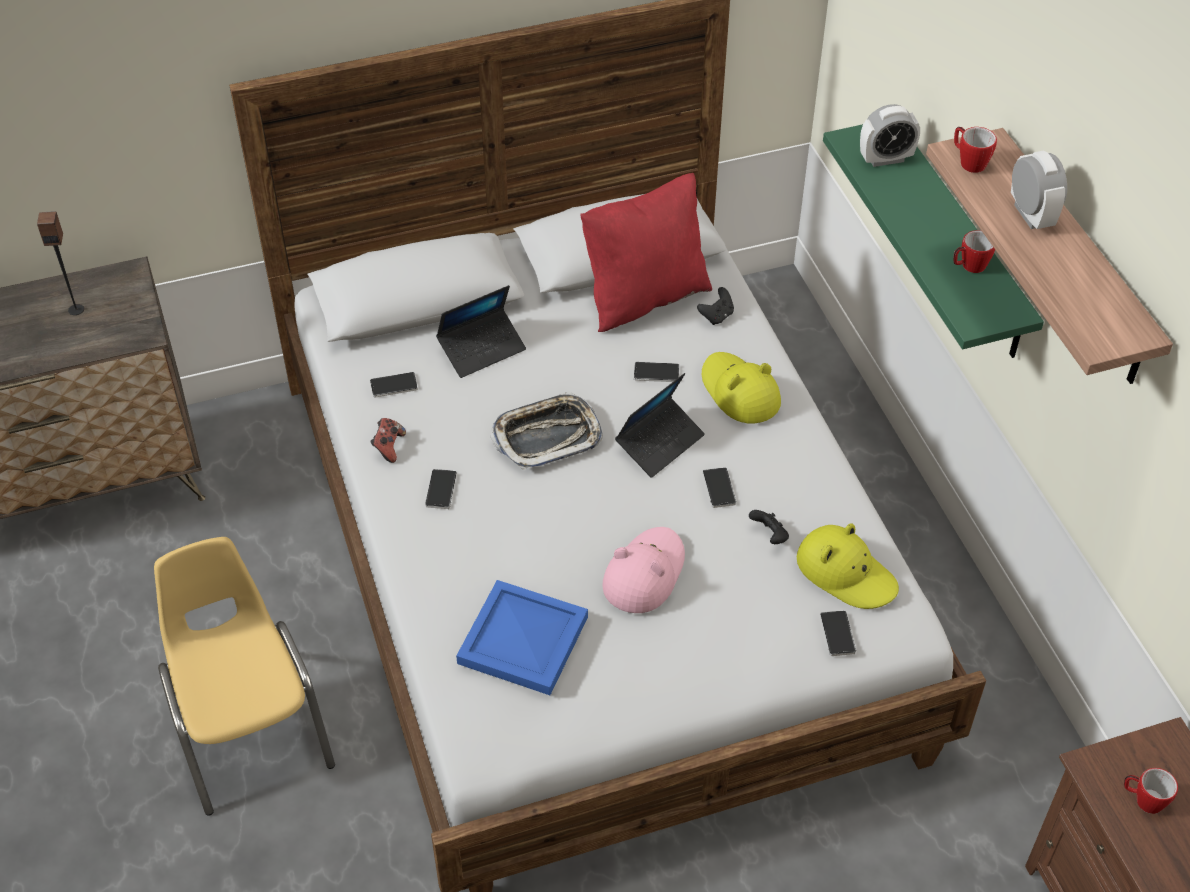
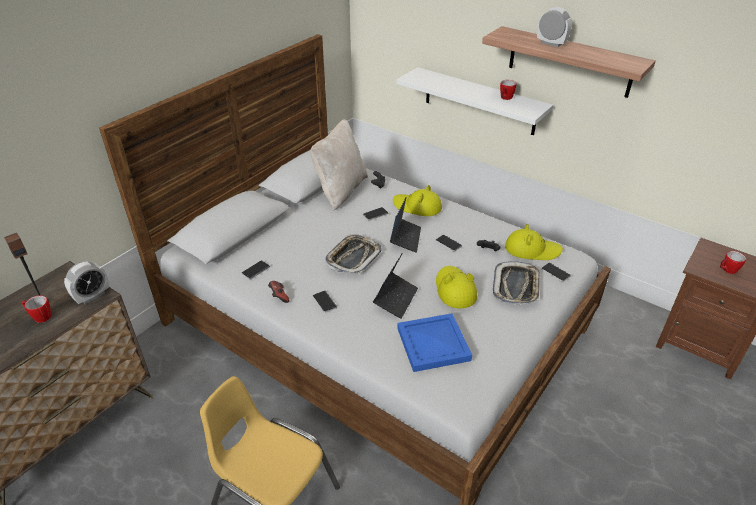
camera: 35 degrees left, 10 degrees down
(482, 349) = (285, 238): laptop -> laptop (395, 299)
(644, 297) = (340, 190): red pillow -> beige pillow
(644, 573) = (455, 290): pink hat -> yellow hat
(745, 621) = (516, 286): none -> tray
(885, 159) = (431, 79): alarm clock -> alarm clock (92, 296)
(959, 241) = (479, 101): green shelf -> white shelf
(968, 162) = (505, 37): mug -> mug (40, 317)

